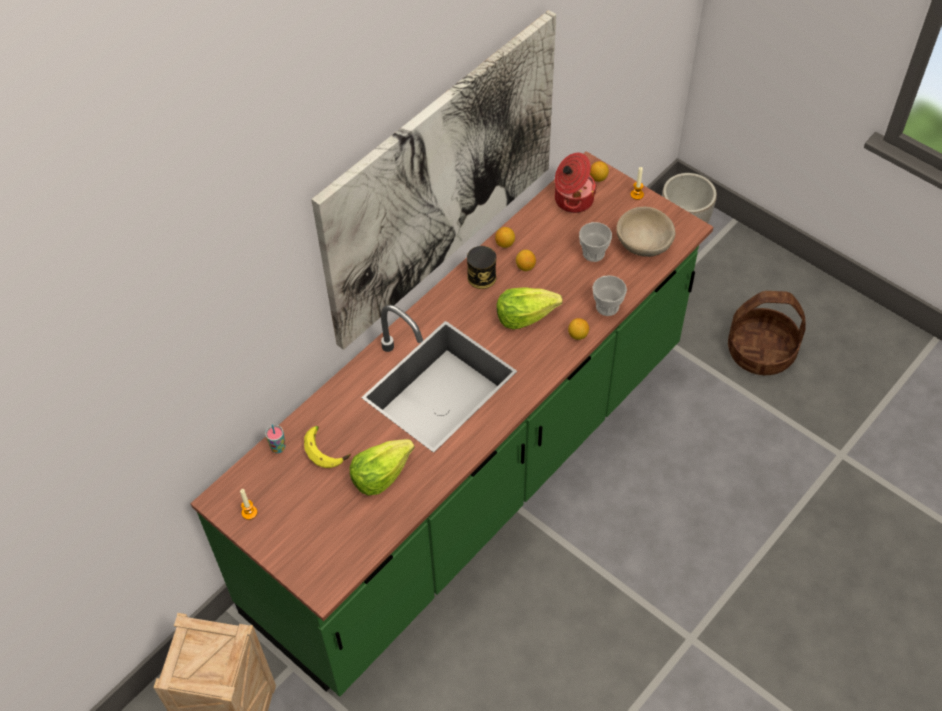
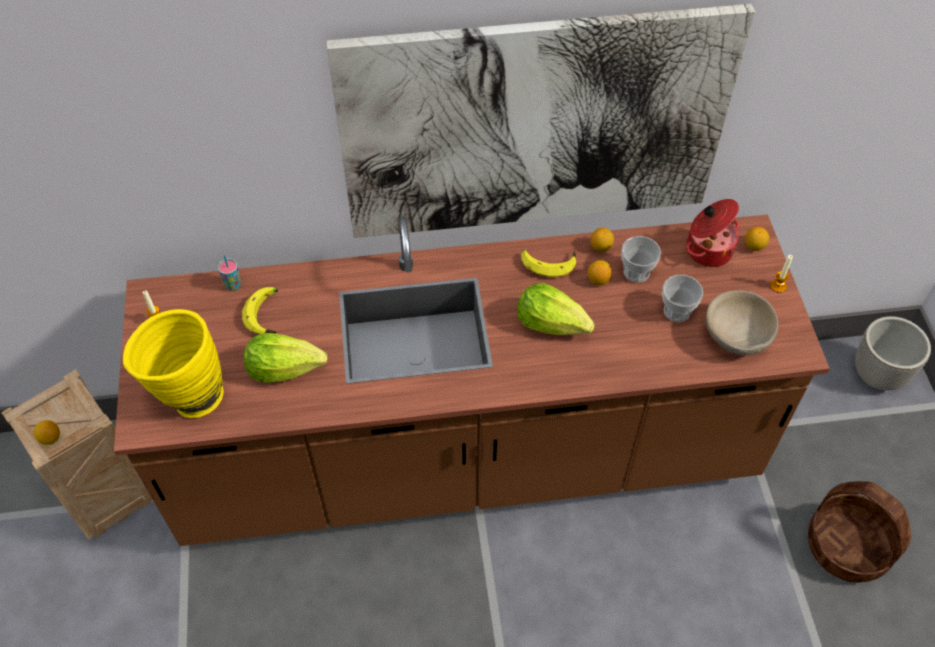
camera: 40 degrees right, 0 degrees up
(334, 543) = (188, 397): none -> yellow vase
(474, 478) = (467, 457): green counter -> brown counter
(481, 277) = (548, 262): can -> banana
(578, 335) = (582, 375): lemon -> lemon (50, 438)
(607, 307) = (638, 369): cup -> cup (636, 272)

